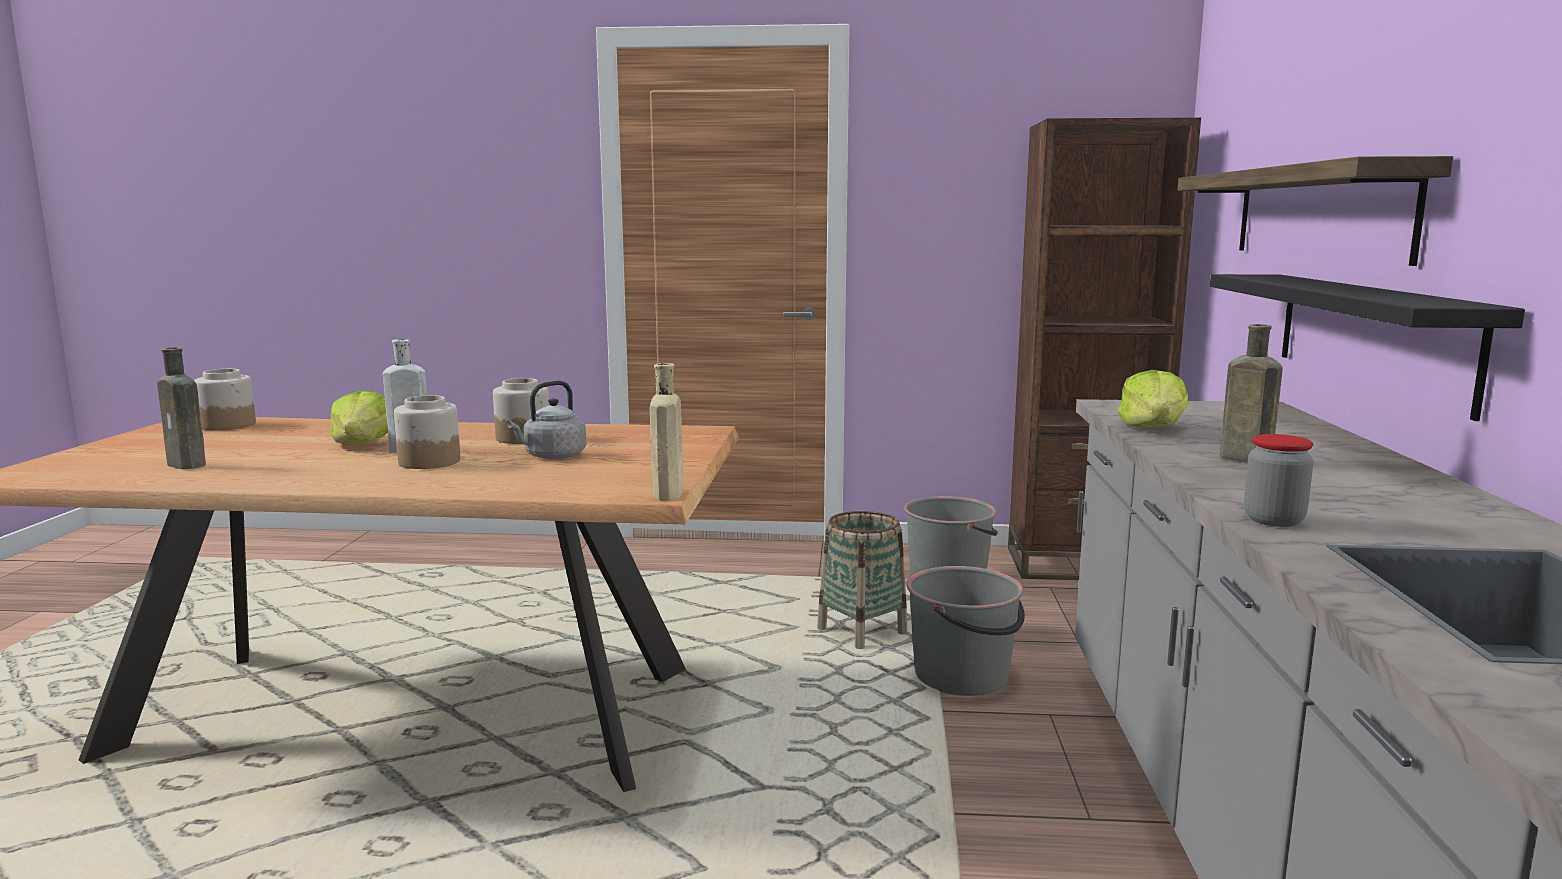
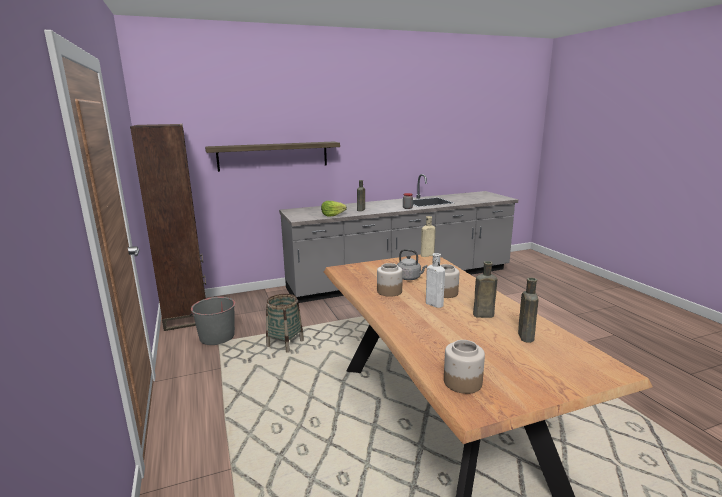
camera: 115 degrees left, 5 degrees up
(301, 462) = (481, 315): none -> brown bottle
(363, 444) = (441, 317): lettuce -> none
(962, 676) = (312, 321): grey bucket -> none
(1369, 335) = (311, 183): black shelf -> none

